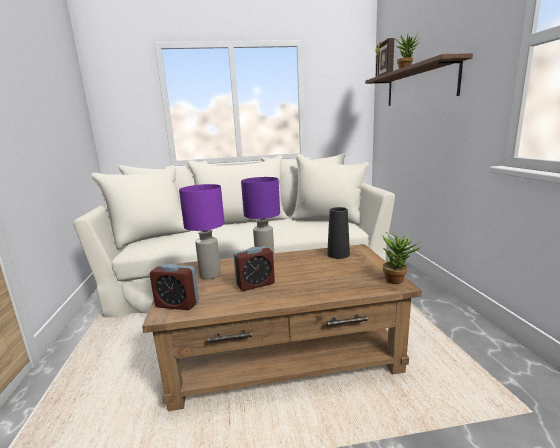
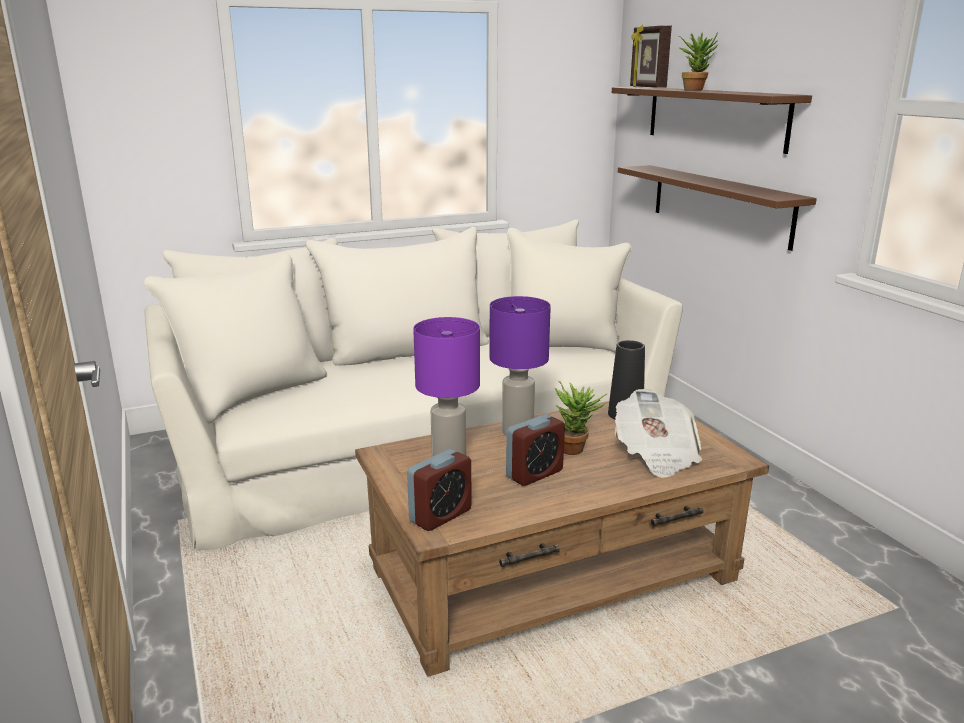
camera: 15 degrees left, 5 degrees up
(177, 304) = (440, 515): alarm clock -> alarm clock turned 45 degrees counterclockwise
(342, 278) = (656, 455): none -> newspaper
(398, 280) = (733, 452): potted plant -> potted plant (576, 449)
(423, 137) = (719, 204): none -> brown shelf

